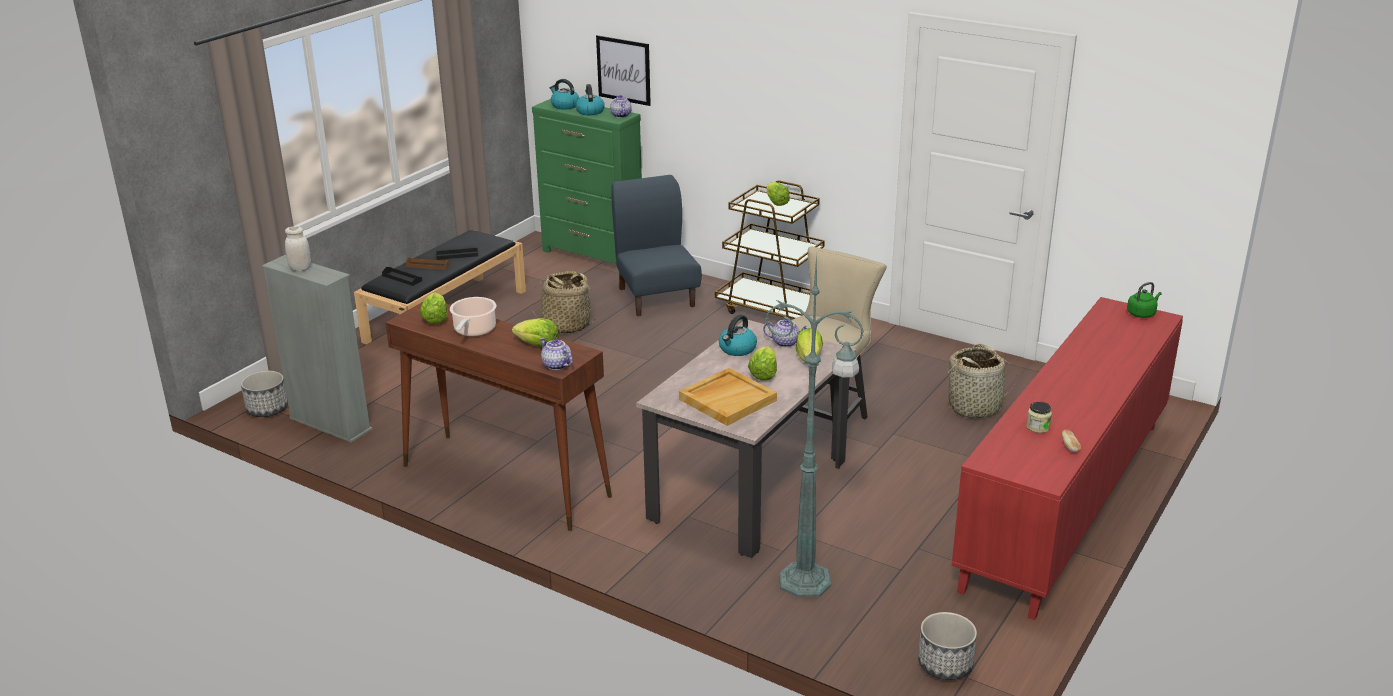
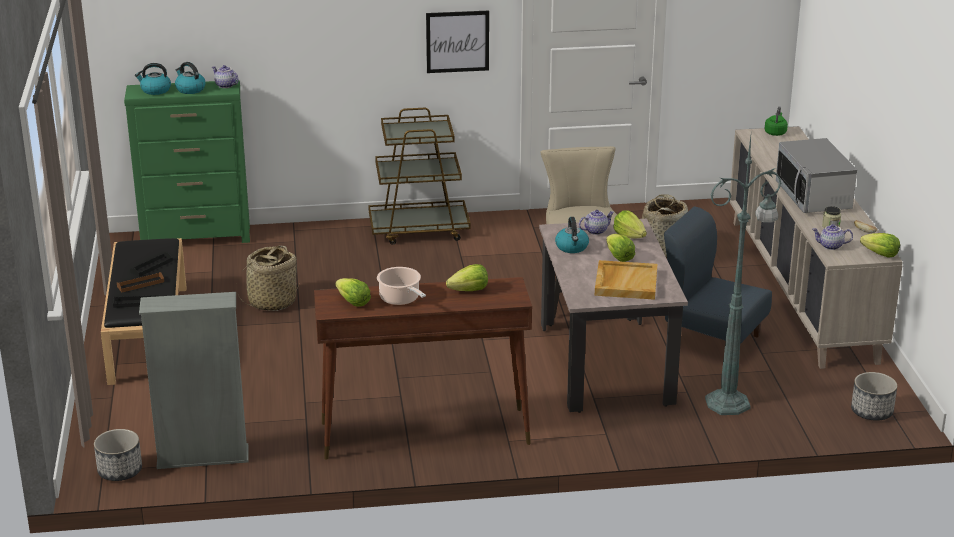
camera: 40 degrees left, 0 degrees up
(300, 268) = (183, 302): white jar -> none
(556, 365) = (510, 299): teapot -> teapot (830, 246)
(623, 70) = (215, 40): picture -> picture (457, 41)
(656, 297) = (310, 252): blue chair -> blue chair (712, 339)
(776, 203) = (415, 129): lettuce -> lettuce (880, 254)
(1066, 502) = (801, 288): red cabinet -> beige cabinet
(1071, 391) = (813, 197): none -> microwave

